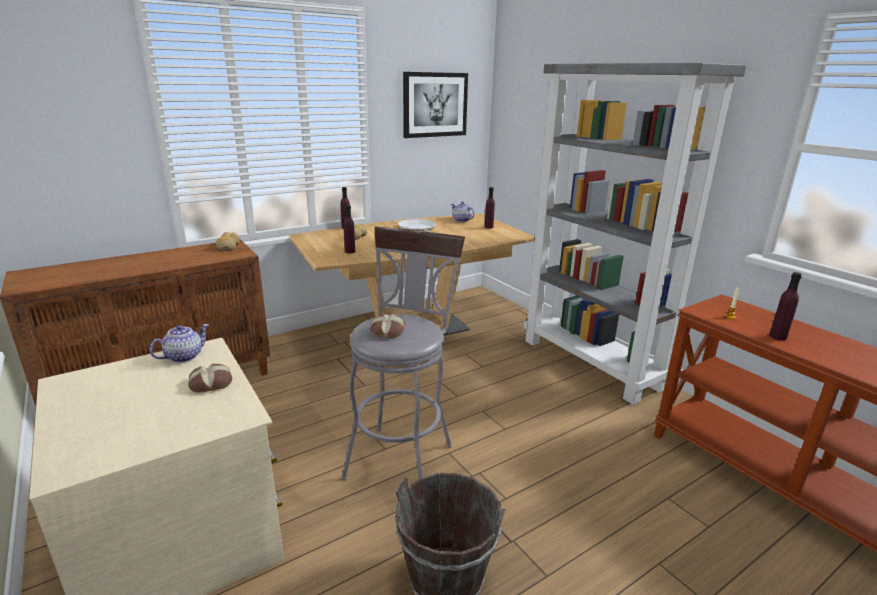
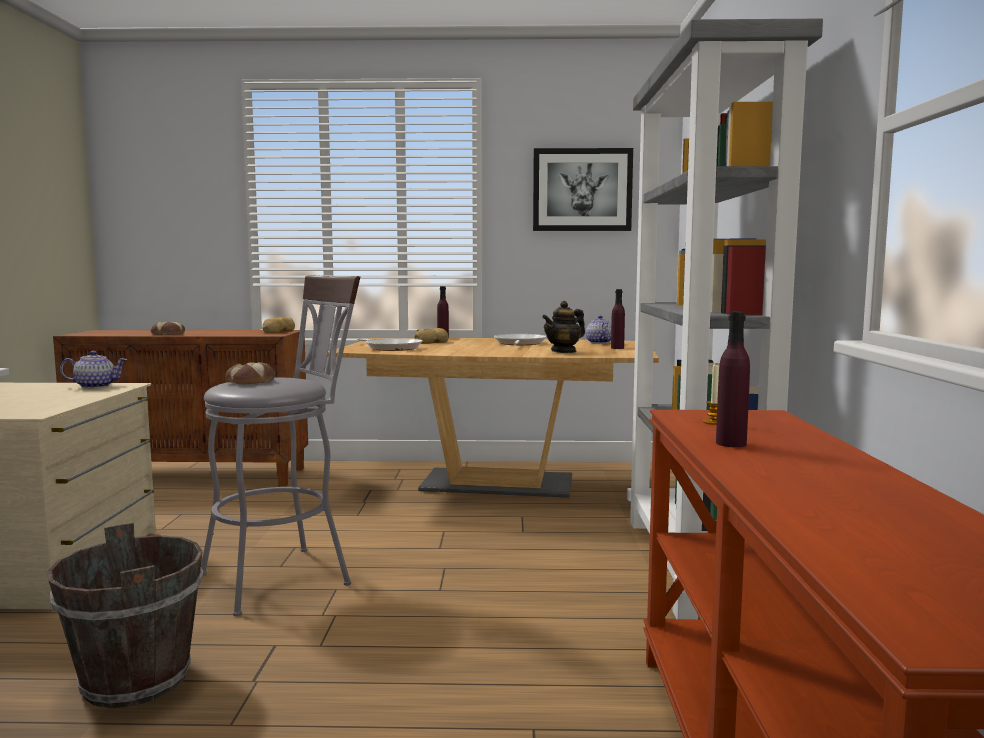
camera: 35 degrees right, 15 degrees down
(211, 383) = (68, 398): bread -> bread (168, 334)
(350, 251) = (391, 348): purple bottle -> frying pan
(470, 237) = (564, 351): none -> teapot

